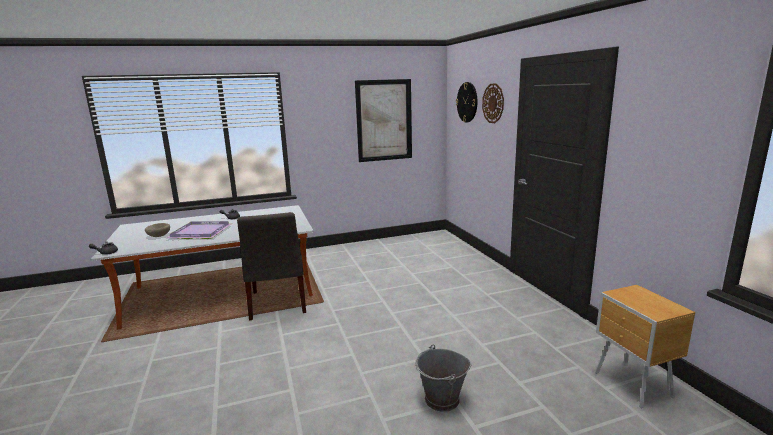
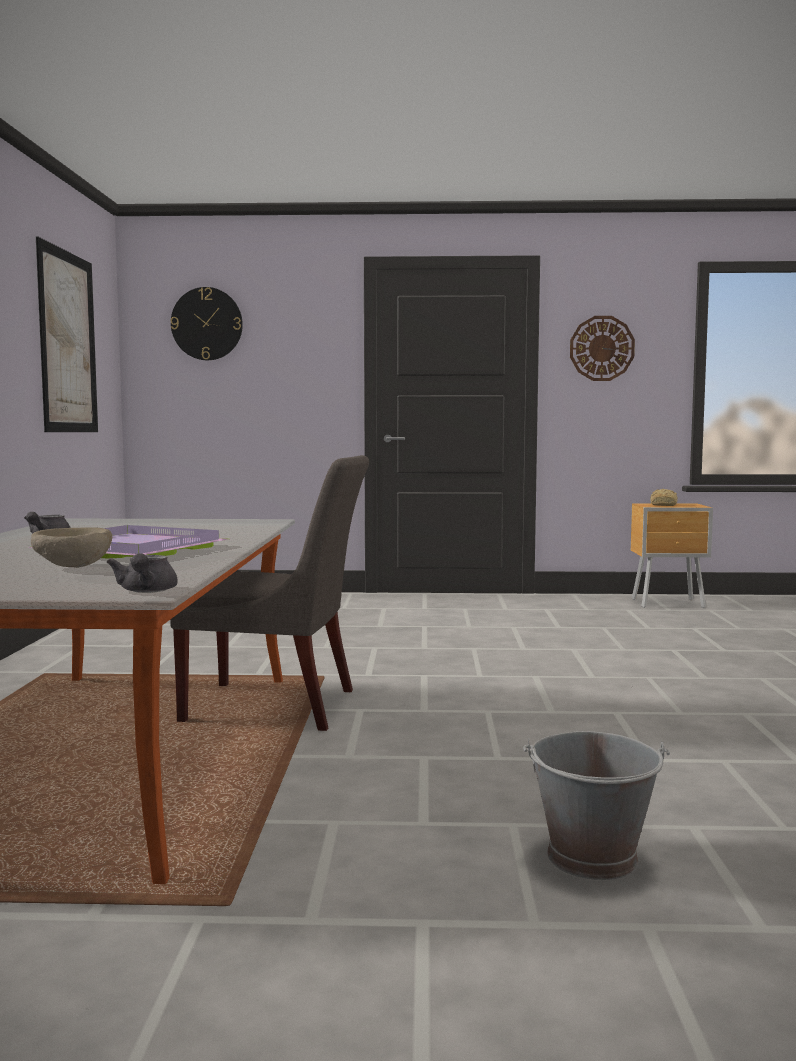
camera: 70 degrees left, 10 degrees down
(442, 399) = (670, 653): grey bucket -> grey bucket (593, 858)
(493, 103) = (293, 324): wall clock -> wall clock (601, 348)
(637, 298) = (664, 505): none -> bread

